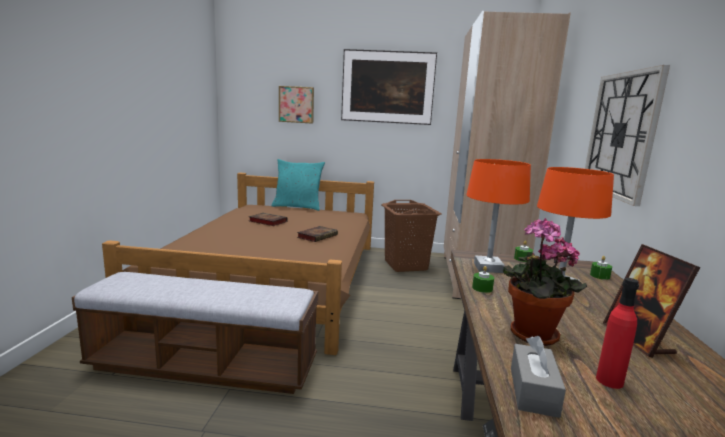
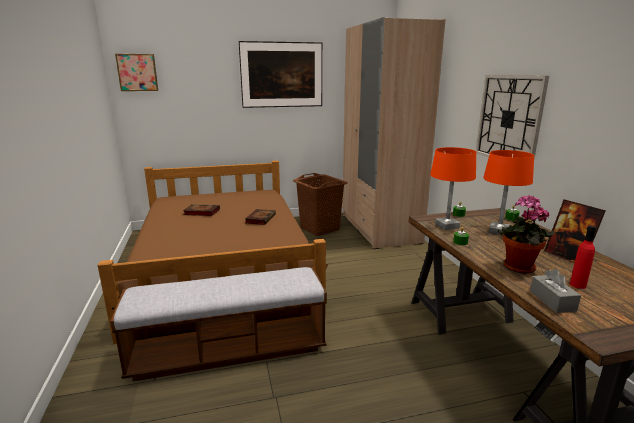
camera: 20 degrees left, 5 degrees up
(296, 104) = (197, 96): picture -> picture (137, 72)
(297, 207) = (210, 192): turquoise pillow -> none

